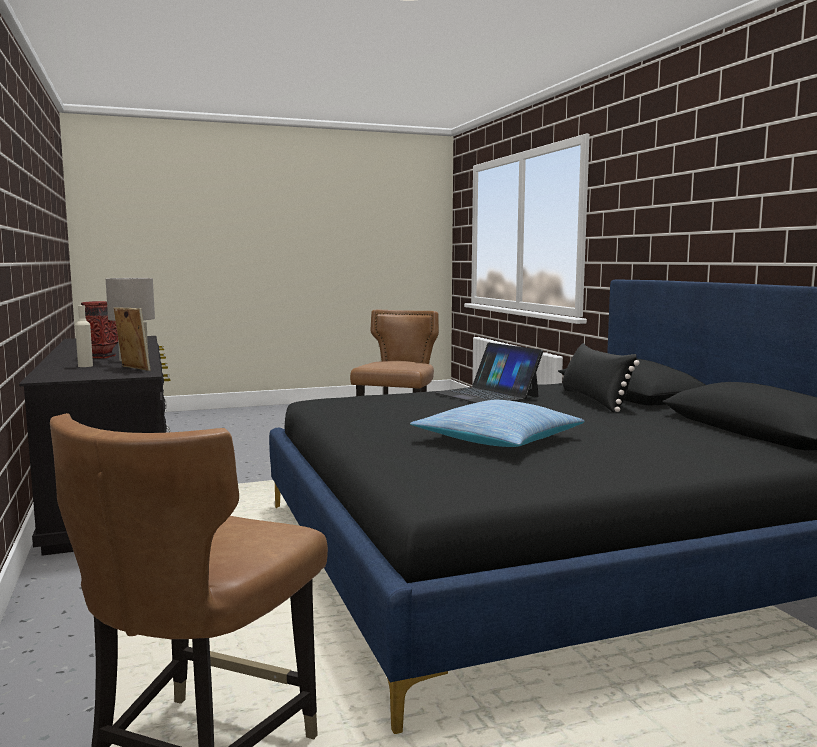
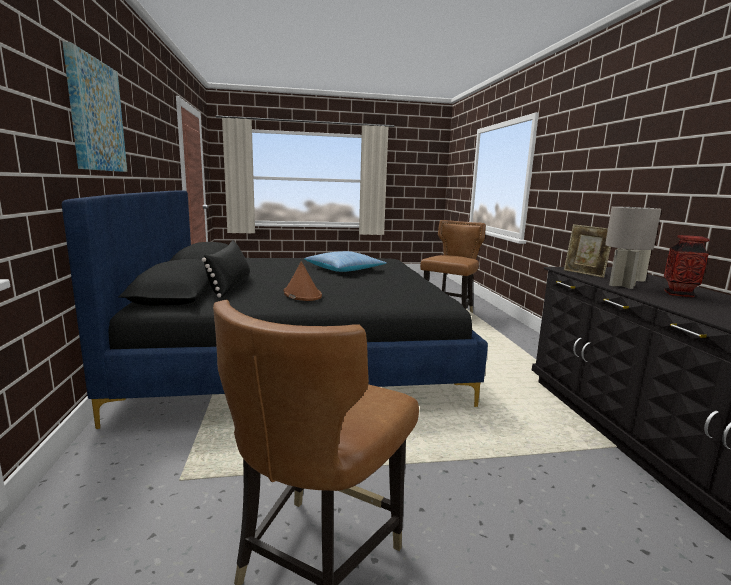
camera: 170 degrees left, 5 degrees up
(487, 395) = (302, 294): laptop -> brown hat
(703, 199) = (95, 115): none -> picture

